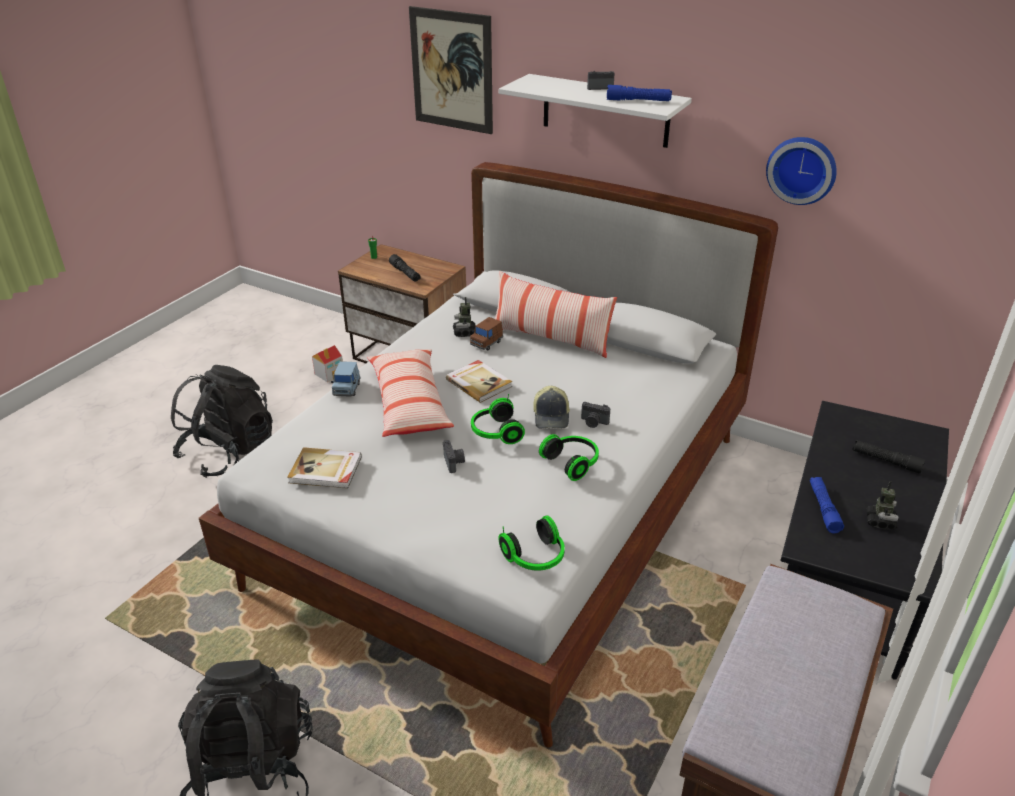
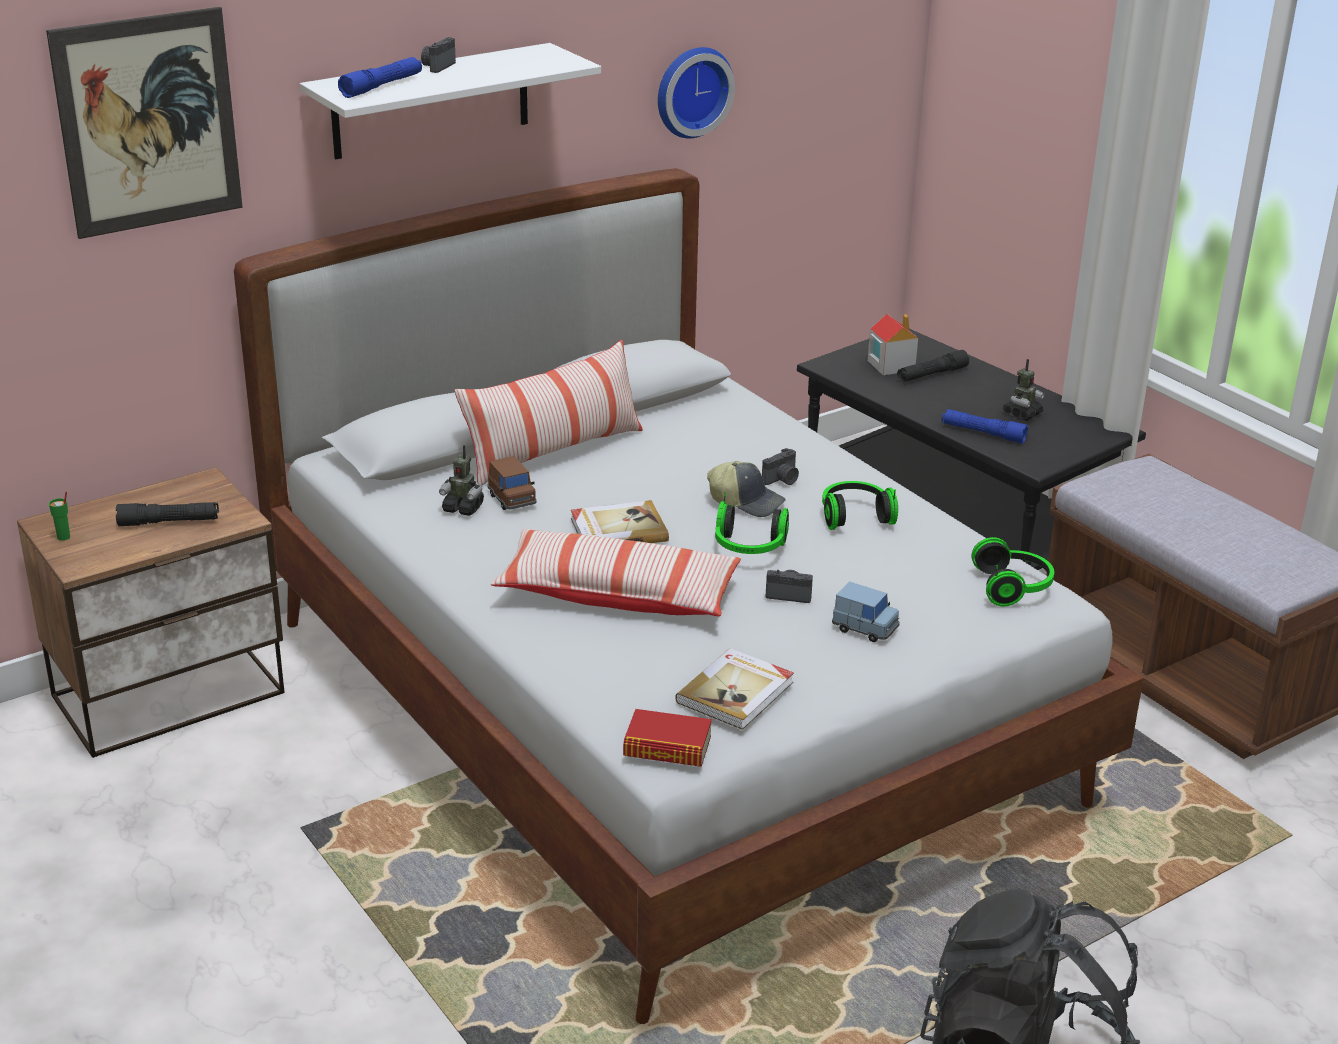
camera: 65 degrees left, 5 degrees down
(229, 452) = (239, 974): black backpack -> none
(263, 463) = (667, 747): none -> book
(329, 373) = (110, 796): toy house -> toy house (890, 365)
(346, 389) = (525, 638): blue toy car -> blue toy car (865, 628)
(638, 101) = (526, 63): blue flashlight -> blue flashlight (382, 86)
(880, 522) = (1022, 414): toy robot -> toy robot turned 90 degrees clockwise

